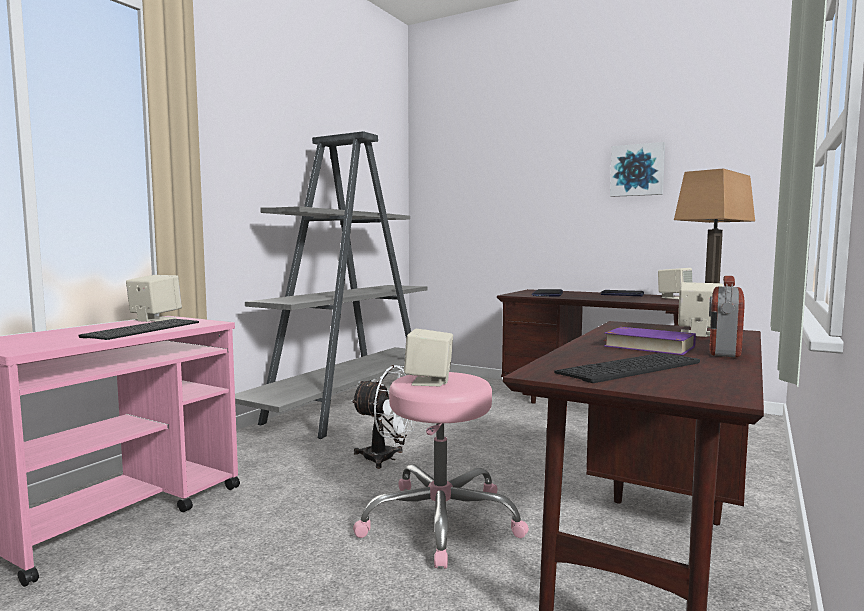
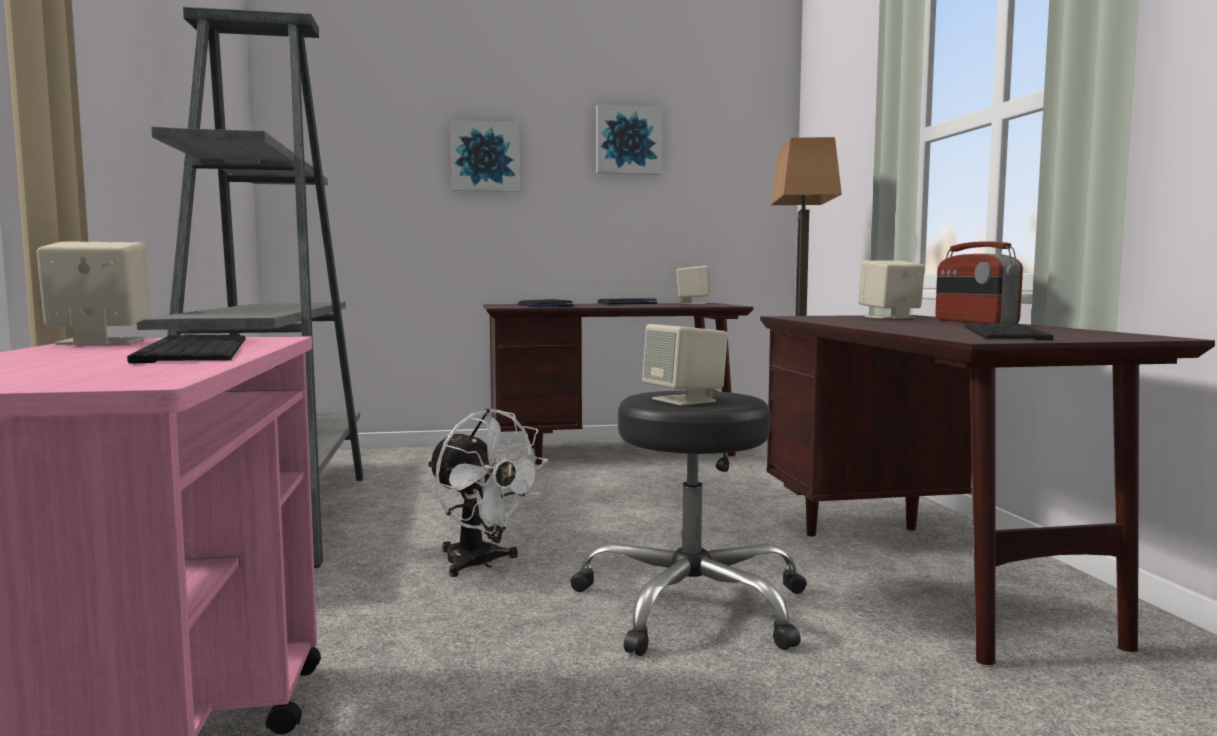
camera: 40 degrees left, 0 degrees up
(386, 459) = (481, 564): white fan -> white fan turned 60 degrees clockwise
(441, 521) = (693, 606): pink stool -> black stool
(533, 190) = (485, 157): none -> picture
(648, 346) = (919, 324): purple book -> none

